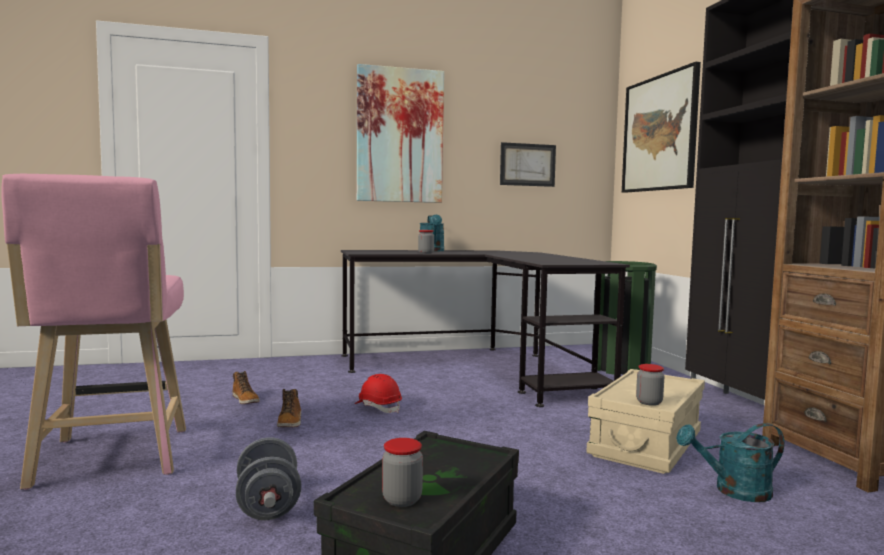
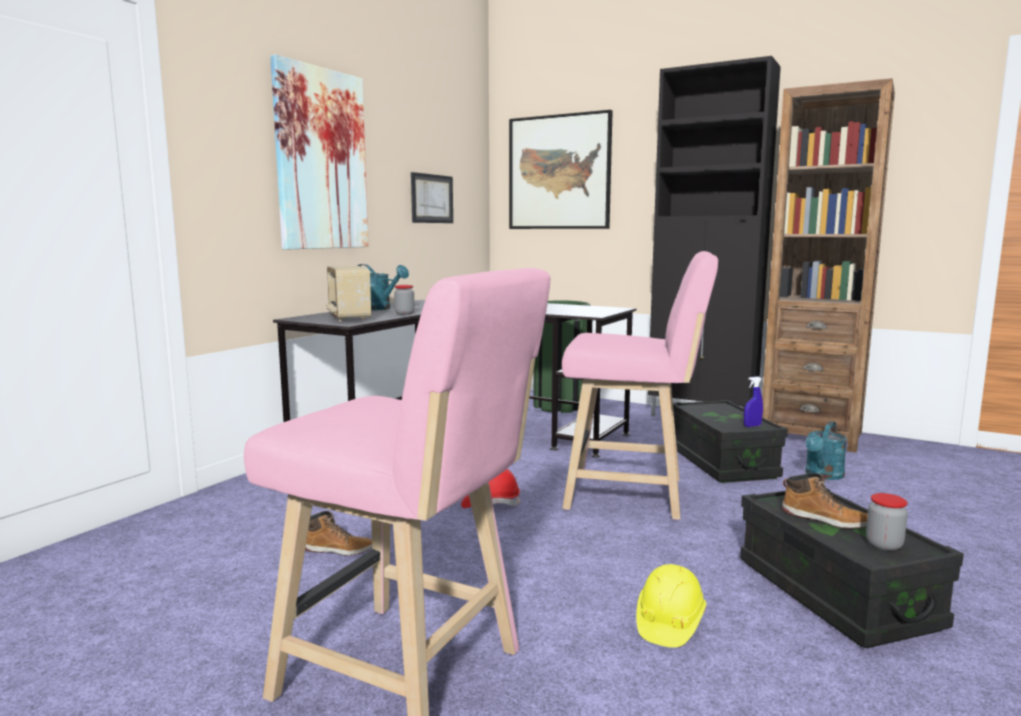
camera: 45 degrees left, 5 degrees up
(268, 506) = (669, 623): grey dumbbell -> yellow hard hat
(290, 422) = (459, 550): boot -> boot (826, 519)
(380, 251) = (348, 317): none -> radio
(486, 436) = (633, 495): none -> pink stool
(646, 444) = (722, 462): beige storage box -> black storage box
(649, 402) = (752, 426): jar -> blue spray bottle

